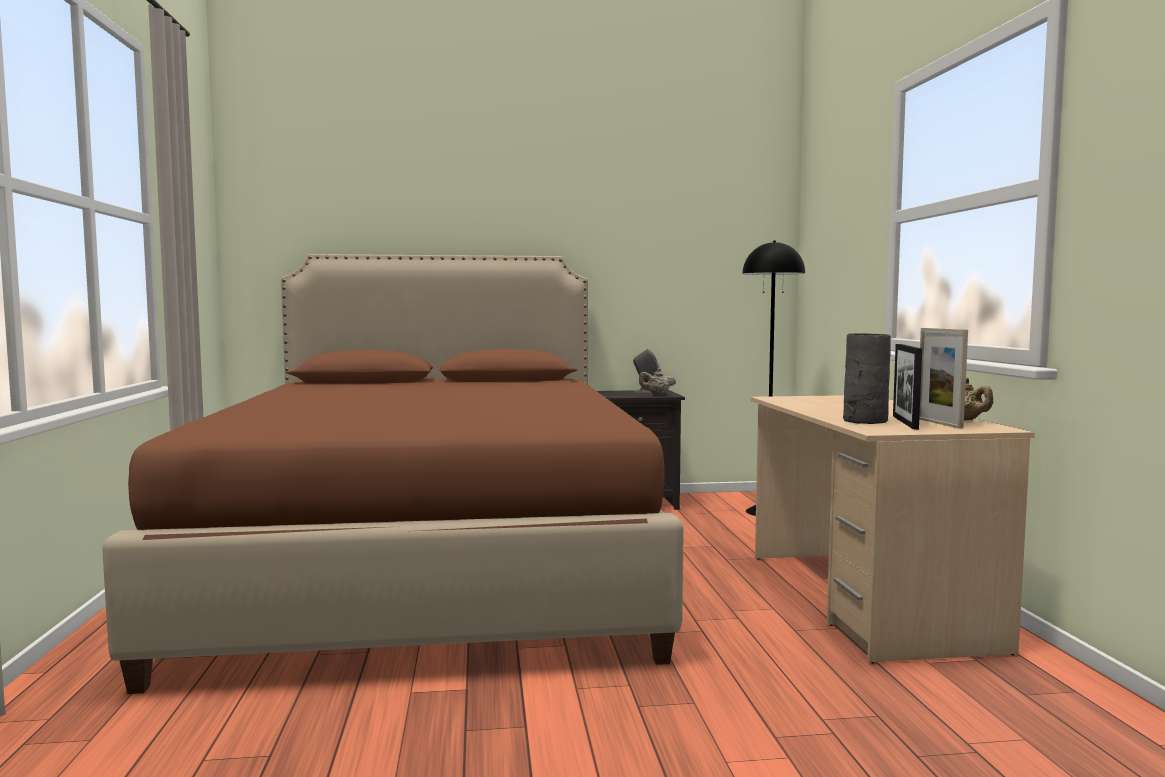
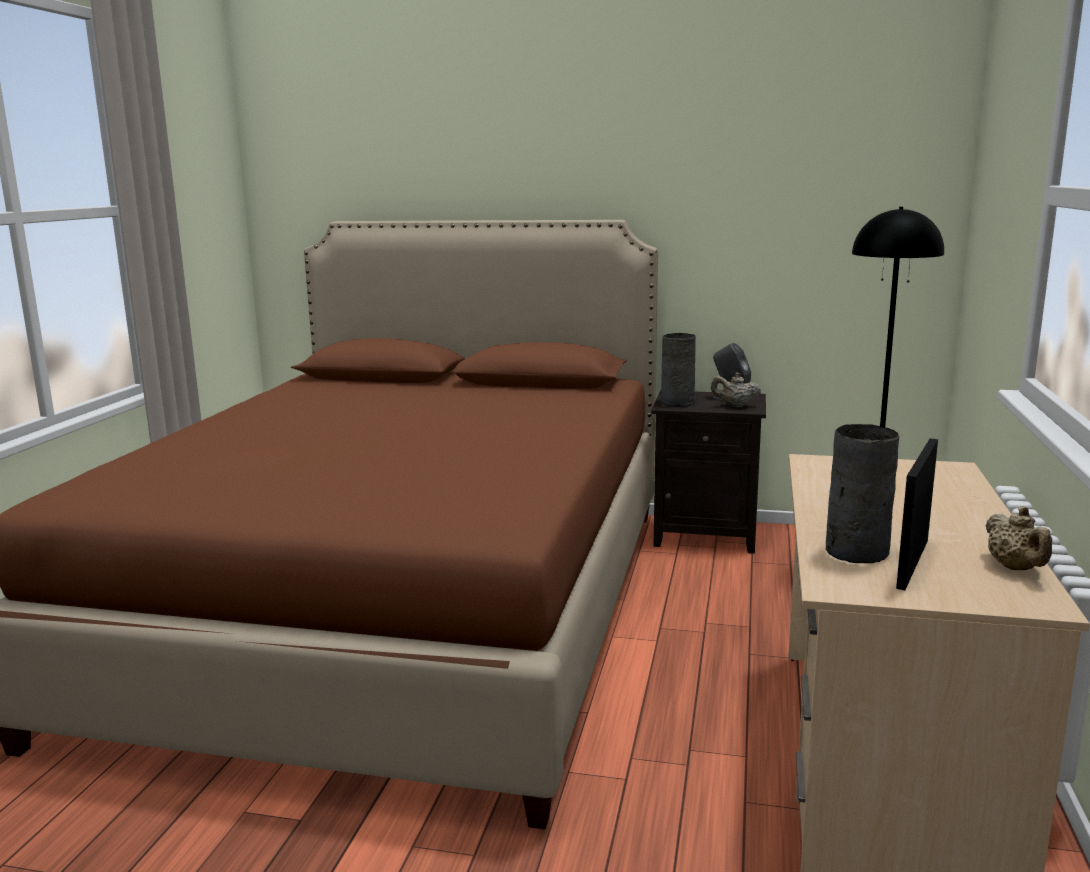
camera: 20 degrees right, 10 degrees up
(613, 394) = (678, 402): none -> grey vase
(939, 423) = (962, 573): picture frame -> none

